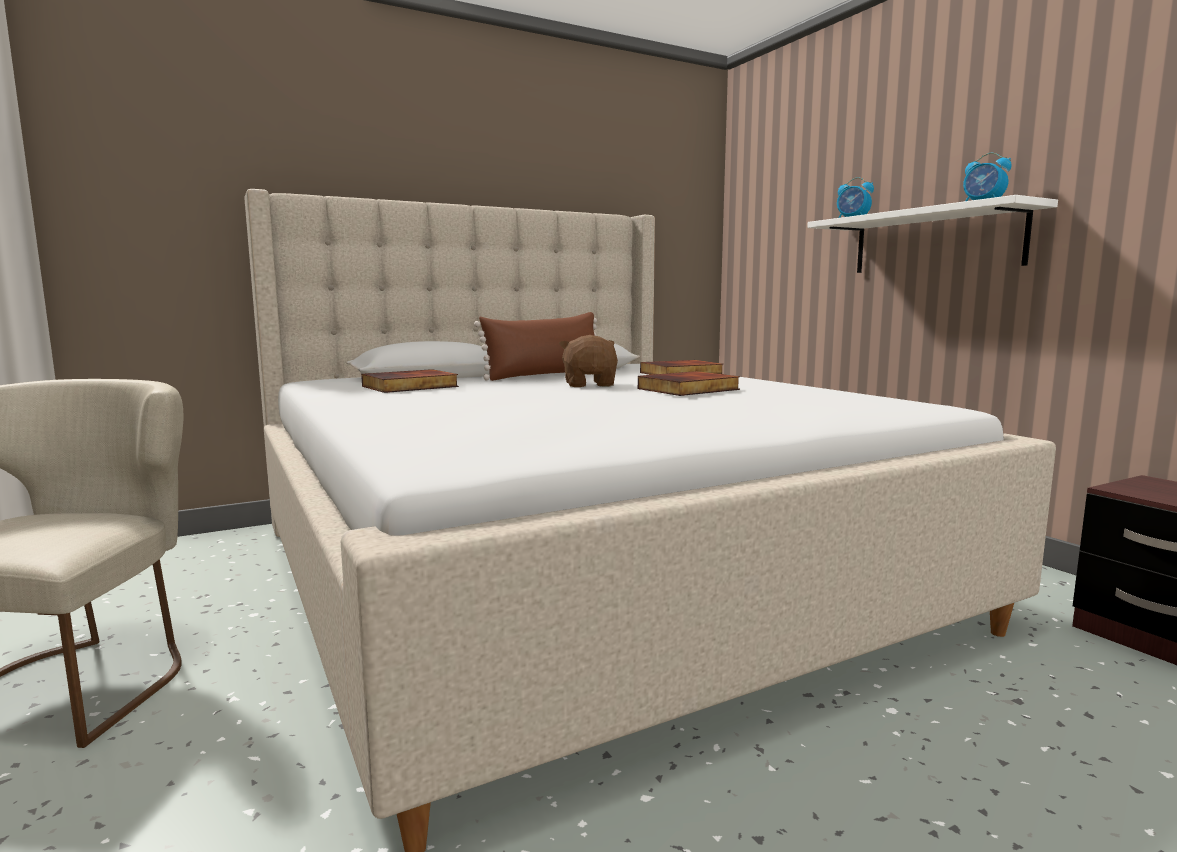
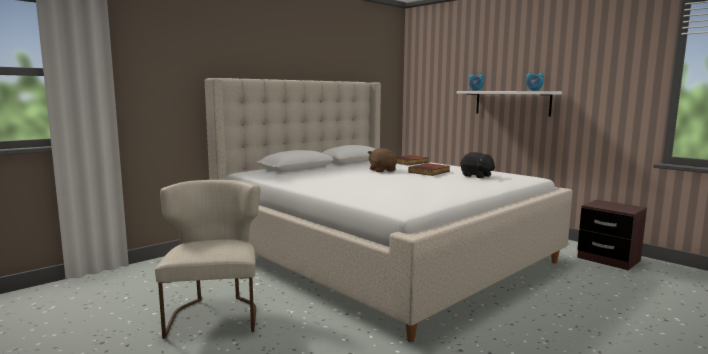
camera: 15 degrees left, 0 degrees up
(410, 386) = (305, 174): book -> none
(546, 376) = (352, 165): brown pillow -> none
(791, 400) = (476, 176): none -> black plush toy

